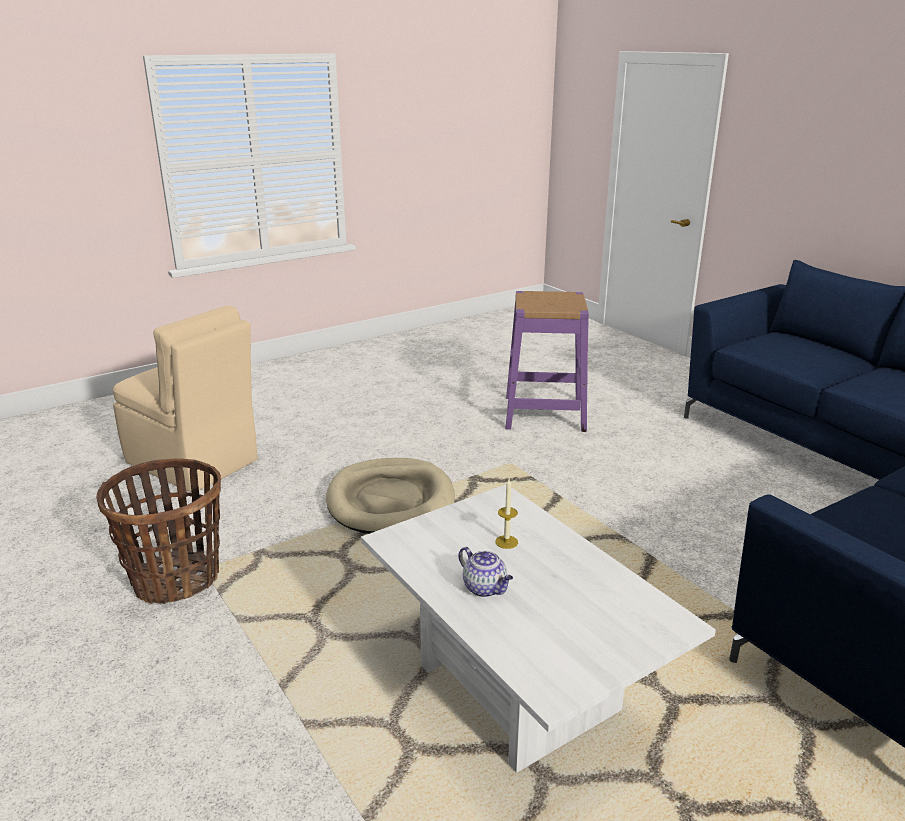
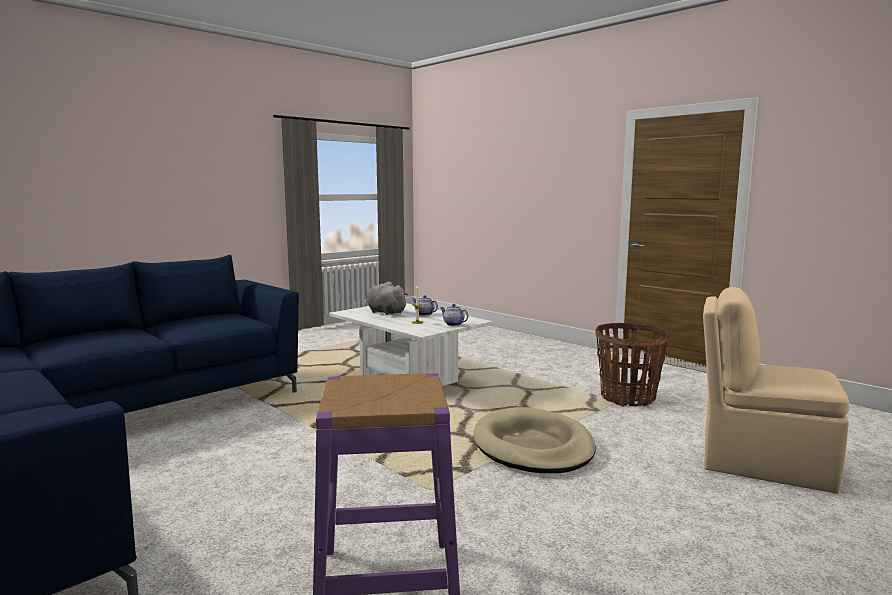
camera: 170 degrees right, 15 degrees down
(441, 526) = (453, 324): none -> teapot
(576, 612) = (385, 312): none -> grey plush toy

